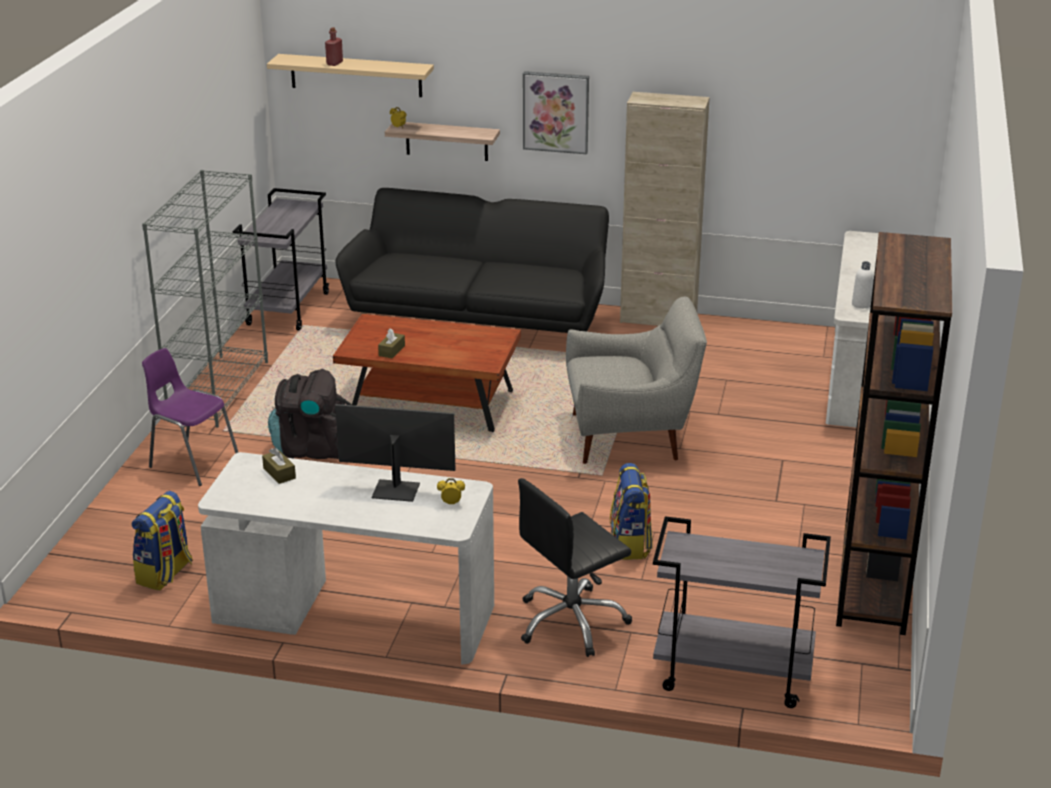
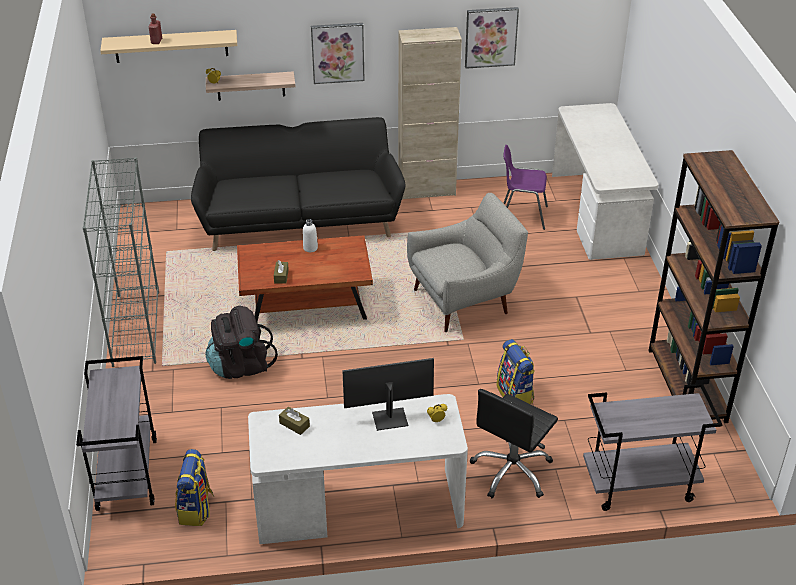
camera: 20 degrees left, 10 degrees up
(192, 462) = (155, 401): purple chair -> purple chair (522, 215)
(288, 308) = (144, 237): grey cart -> grey cart (126, 474)
(755, 118) = (491, 37): none -> picture
(861, 304) = (606, 173): white bottle -> white bottle (310, 248)

